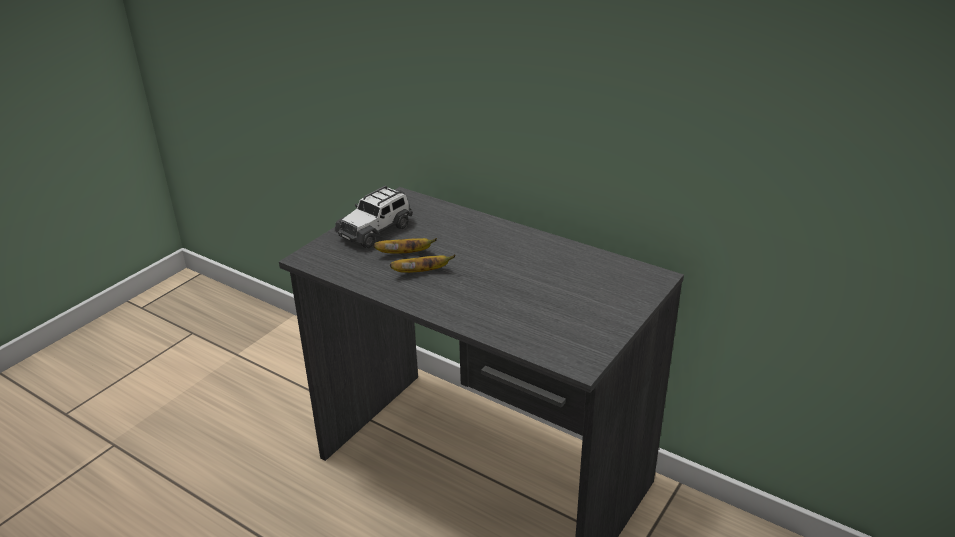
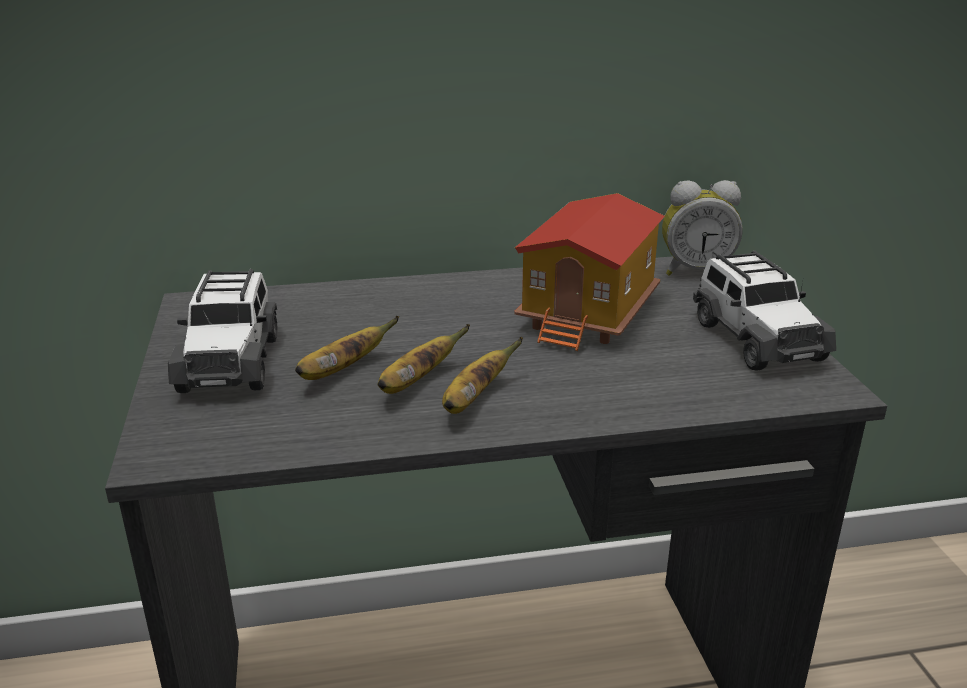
camera: 45 degrees left, 5 degrees down
(429, 290) = (473, 399): none -> banana
(546, 276) = (590, 314): none -> toy house
(596, 326) = (755, 339): none -> toy car
(646, 278) = (695, 271): none -> alarm clock

